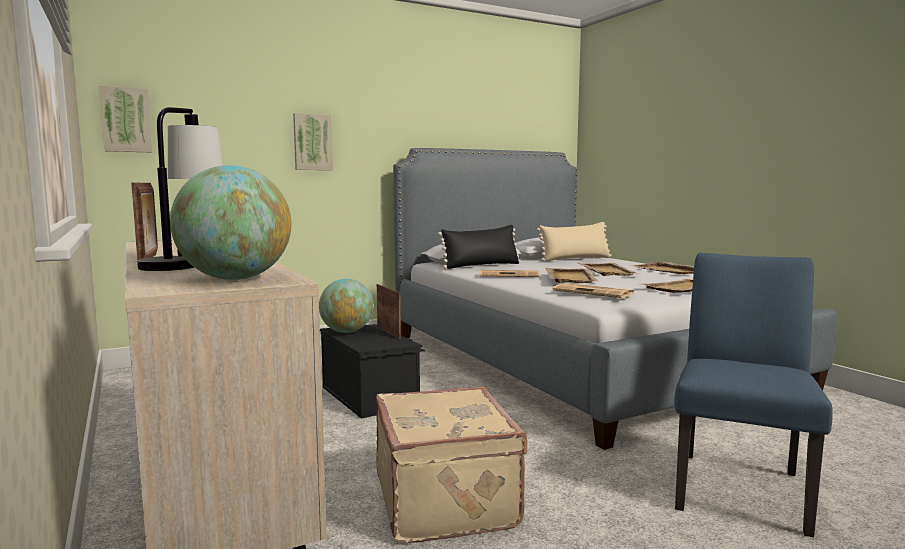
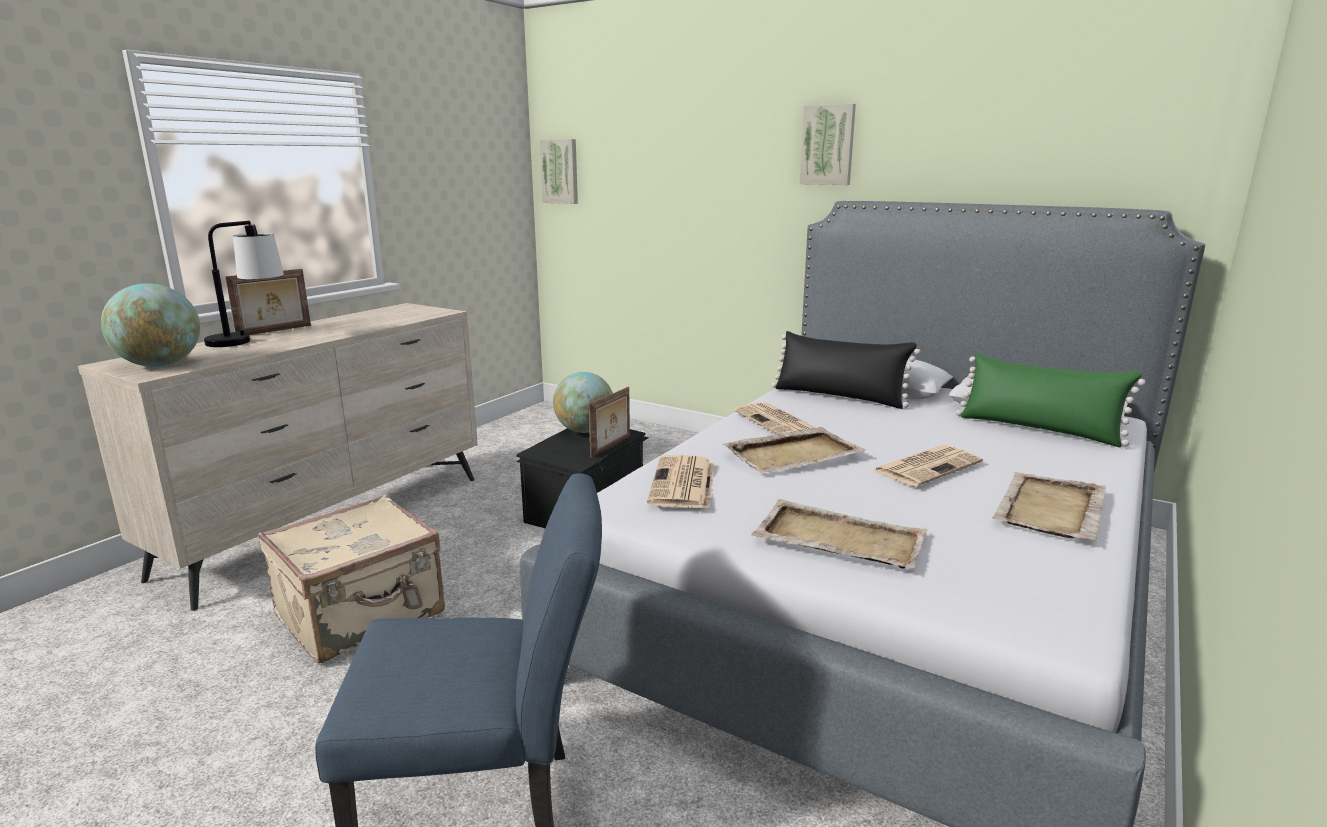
camera: 60 degrees right, 10 degrees up
(312, 142) = (722, 191): picture -> picture (828, 145)
(575, 259) = (1039, 429): beige pillow -> green pillow
(606, 271) = (927, 466): beige tray -> newspaper

